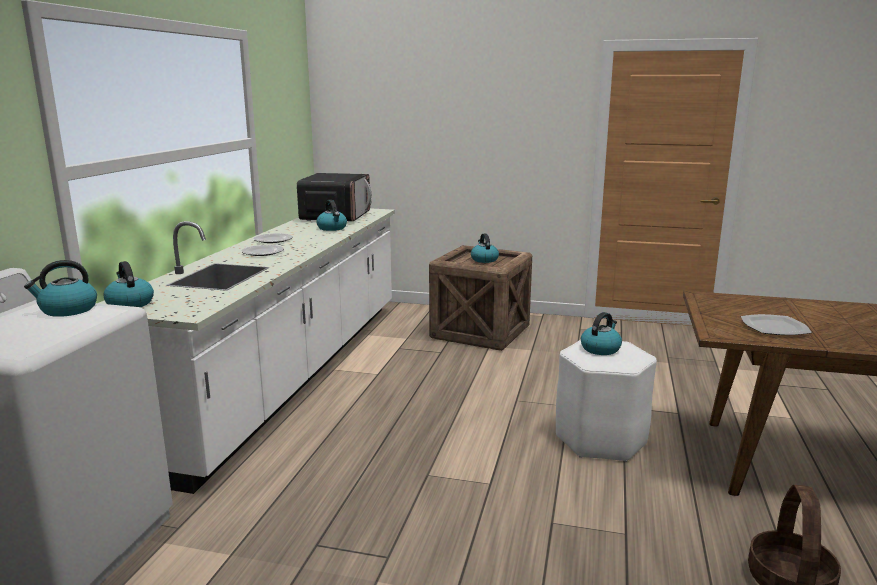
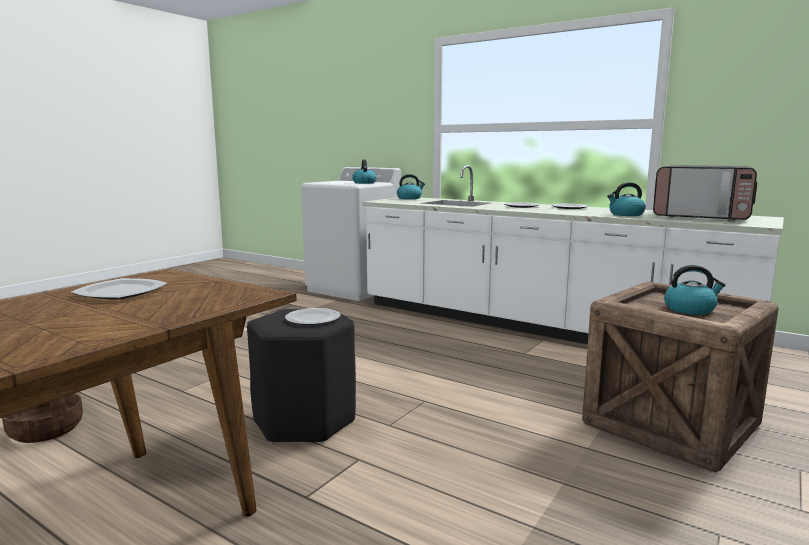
camera: 110 degrees right, 5 degrees down
(600, 349) = (313, 319): kettle -> plate
(600, 439) = (305, 421): white stool -> black stool

